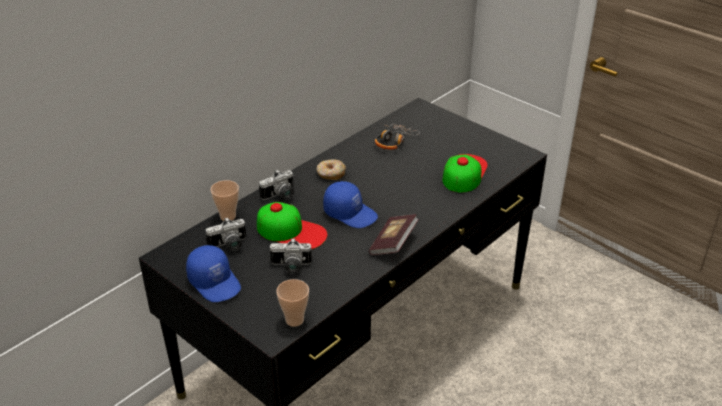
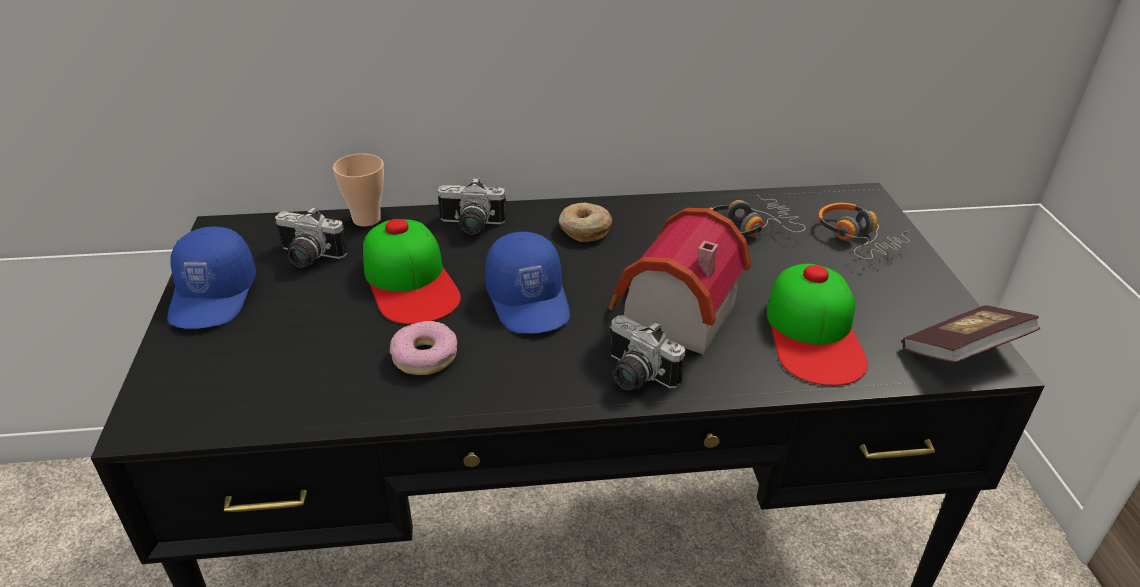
camera: 40 degrees right, 0 degrees up
(290, 267) = (330, 332): camera -> camera (634, 376)
(294, 320) = (208, 418): cup -> none
(341, 254) = (424, 356): none -> donut
(393, 244) = (525, 387): book -> book (962, 352)
(409, 191) = (671, 316): none -> toy house
(437, 127) = (857, 238): none -> headphones
(464, 173) = (814, 334): cap -> cap turned 120 degrees clockwise

